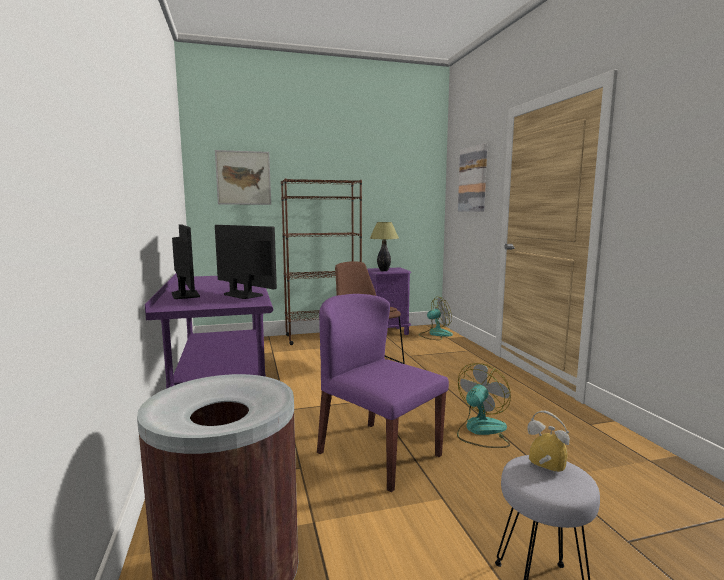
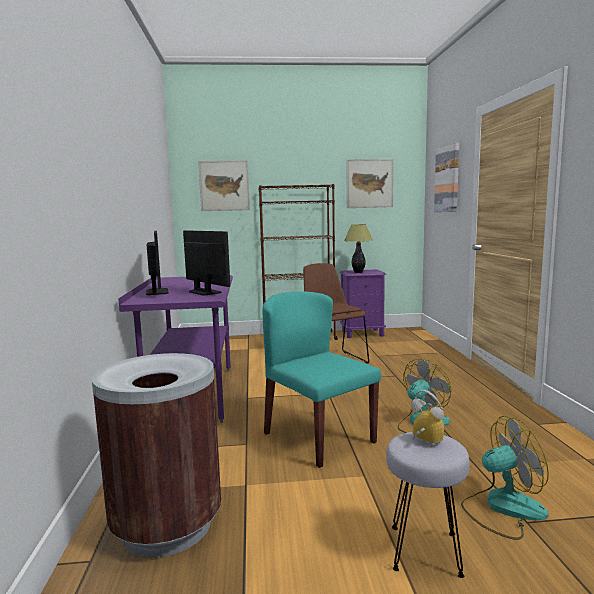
camera: 10 degrees right, 0 degrees up
(378, 453) = (318, 437): purple chair -> turquoise chair
(393, 181) = (369, 183): none -> picture
(435, 334) = (411, 337): fan -> fan (502, 508)

